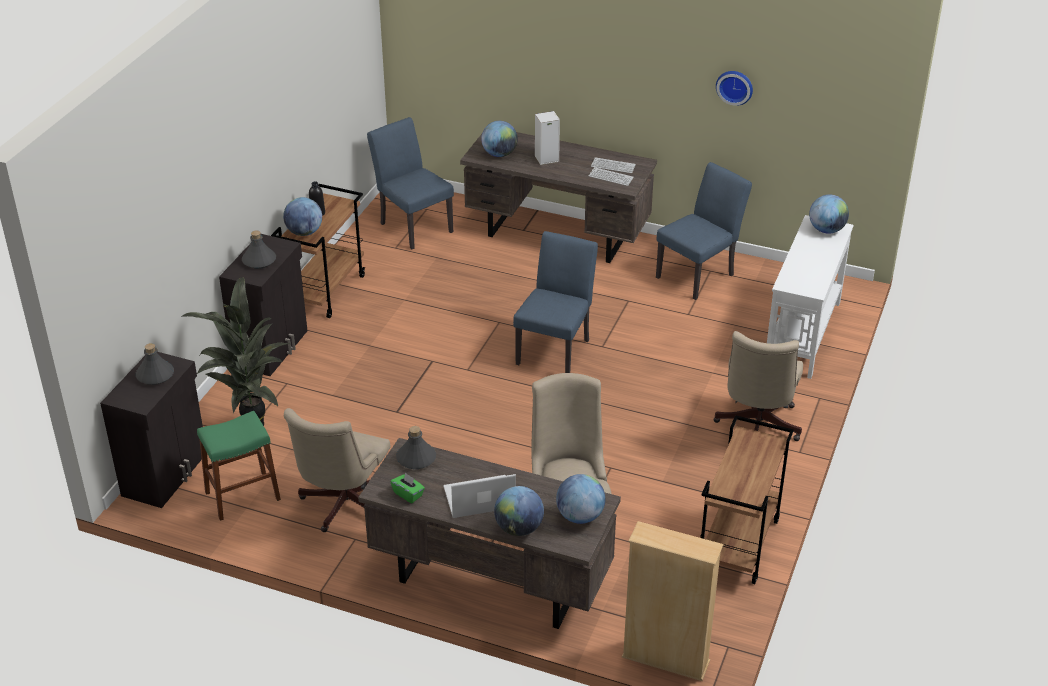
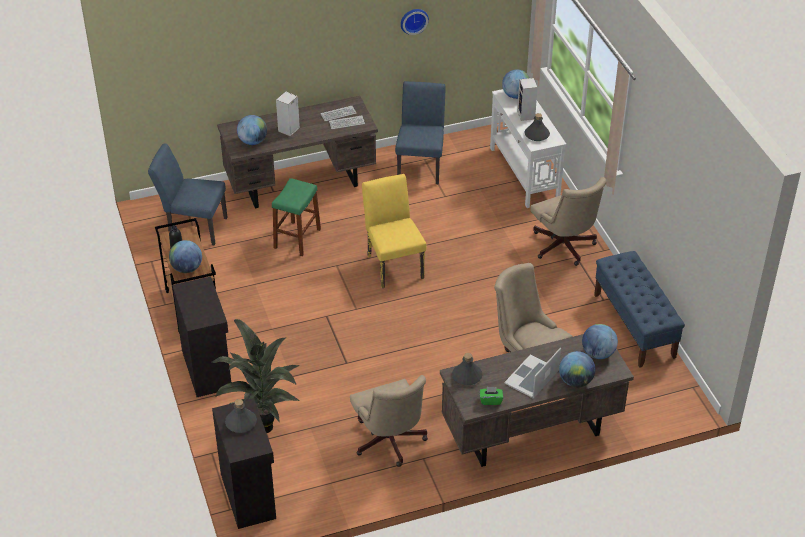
camera: 40 degrees left, 5 degrees up
(242, 496) = (319, 477): green stool -> green stool (297, 238)
(259, 261) = (200, 304): grey bottle -> grey bottle (537, 135)
(556, 348) = (393, 263): blue chair -> yellow chair
(665, 659) = (671, 415): beige bookcase -> none
(738, 545) = (634, 326): brown cart -> blue bench
(813, 253) = (526, 115): none -> speaker

